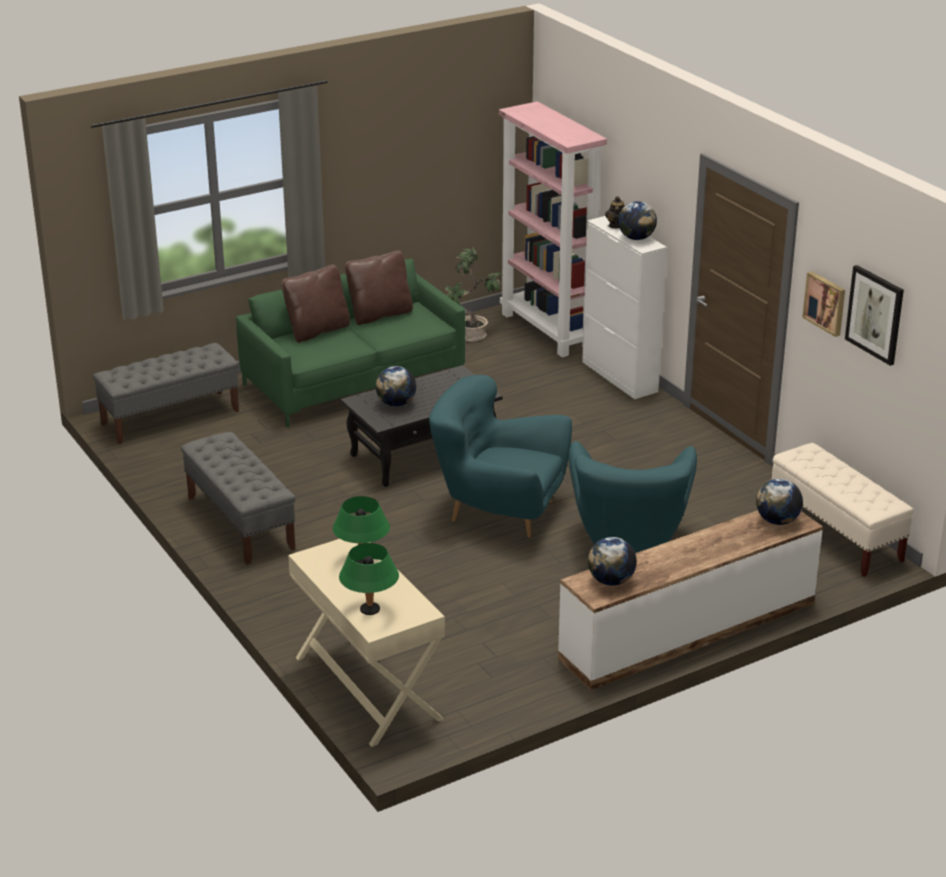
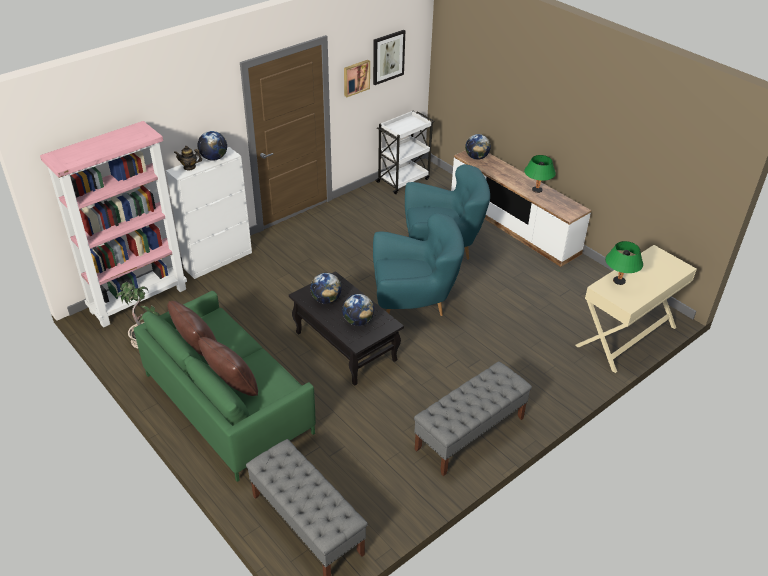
camera: 100 degrees left, 10 degrees up
(369, 610) = (666, 272): green table lamp -> green table lamp (537, 190)
(499, 511) = (414, 302): turquoise armchair -> turquoise armchair turned 105 degrees counterclockwise
(611, 581) = (562, 205): globe -> globe (326, 299)
(835, 535) = (403, 180): beige bench -> white cart

